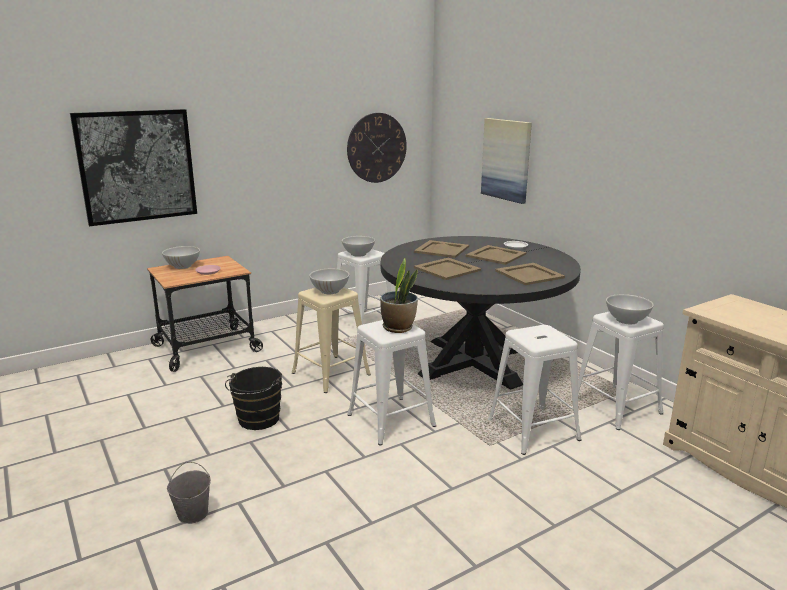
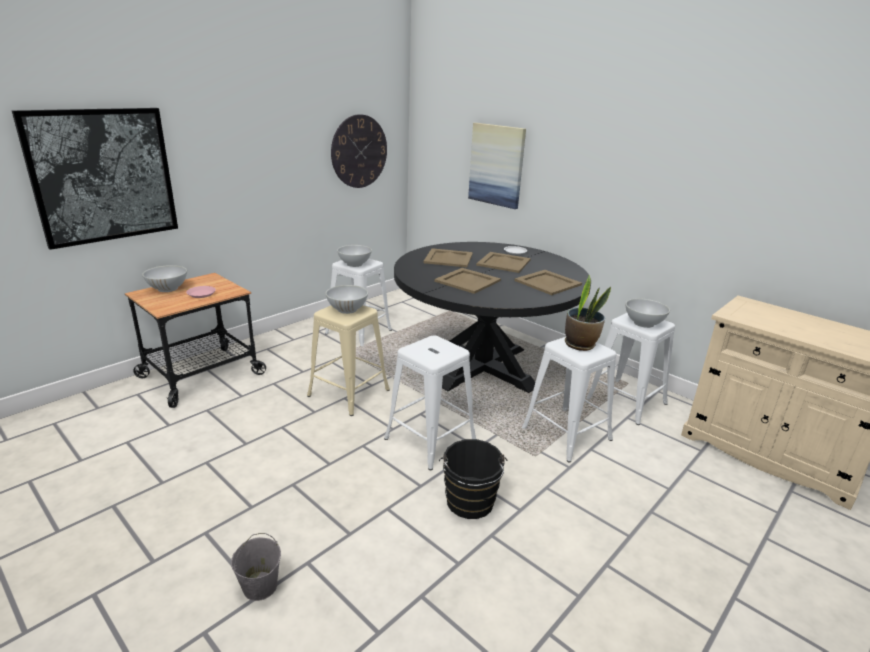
camera: 15 degrees left, 5 degrees up
(257, 421) = (290, 458): black bucket -> black bucket (469, 505)
(398, 328) = (441, 348): potted plant -> potted plant (580, 344)

